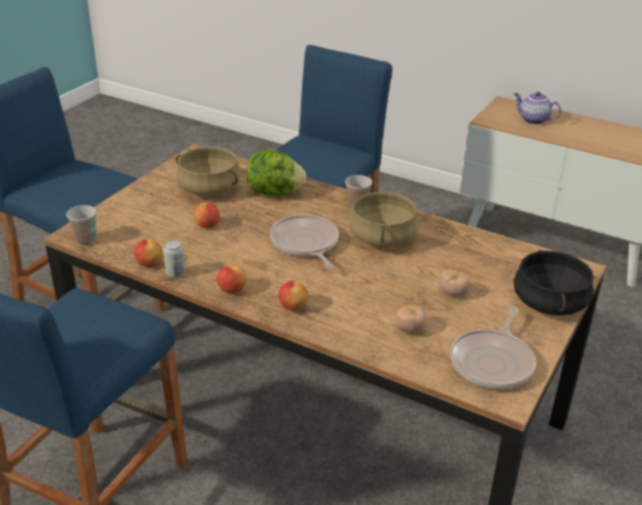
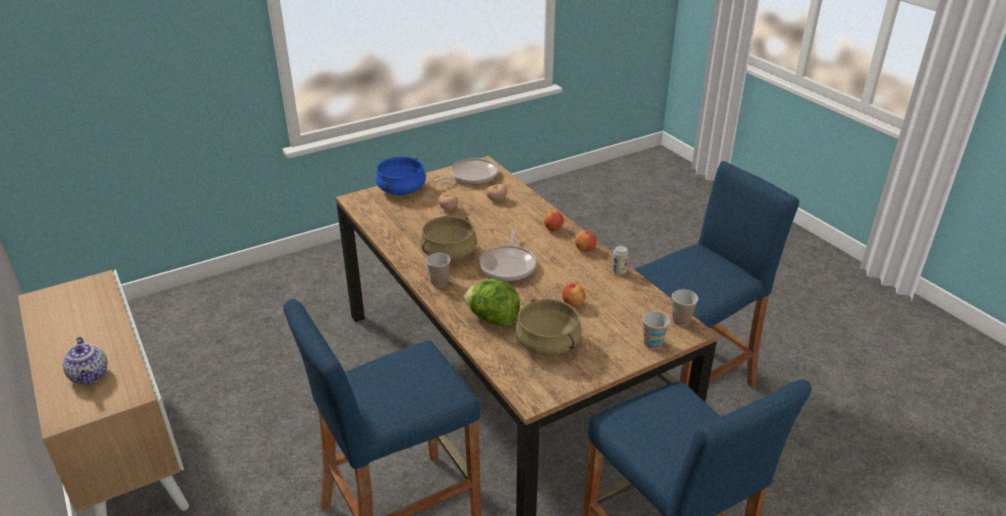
camera: 150 degrees left, 0 degrees up
(110, 213) = (653, 343): none -> cup
(149, 264) = (635, 284): apple -> none
(548, 302) = (402, 189): black cooking pot -> blue cooking pot

